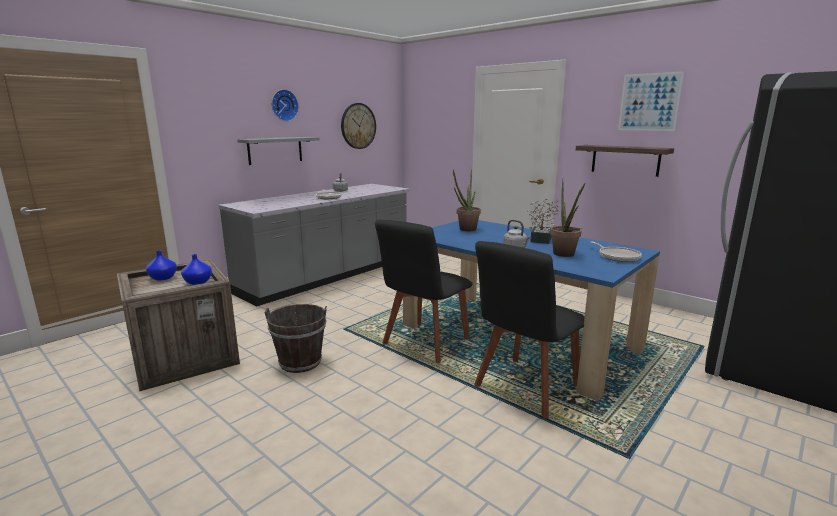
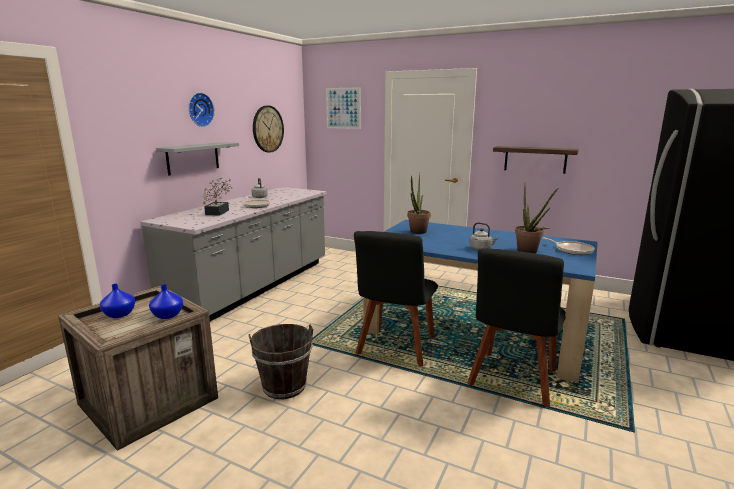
camera: 15 degrees left, 0 degrees up
(542, 238) = (493, 237): potted plant -> potted plant (219, 212)
(649, 102) = (555, 108): picture -> picture (343, 108)

